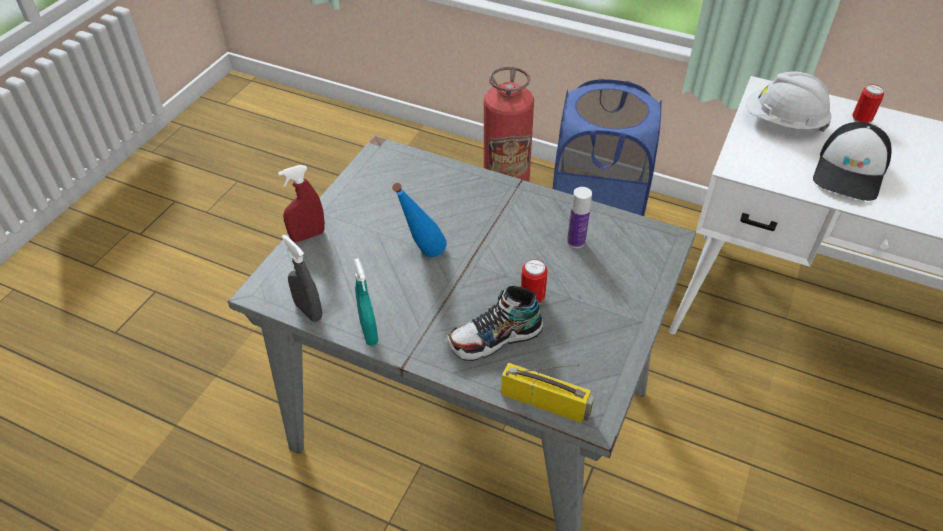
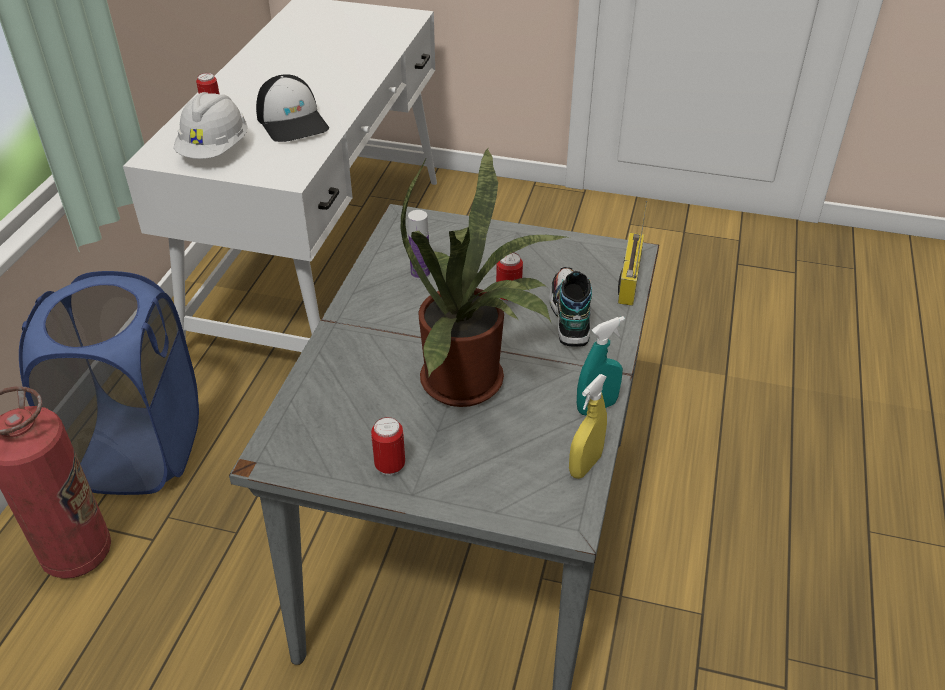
camera: 100 degrees left, 5 degrees down
(307, 235) = (458, 498): red spray bottle -> none
(308, 311) = (585, 465): grey spray bottle -> yellow spray bottle
(351, 205) = (390, 466): none -> can
(422, 257) = (471, 383): blue bottle -> potted plant
(495, 338) = (569, 315): shoe -> shoe turned 150 degrees counterclockwise
(850, 171) = (293, 121): cap -> cap turned 45 degrees clockwise

